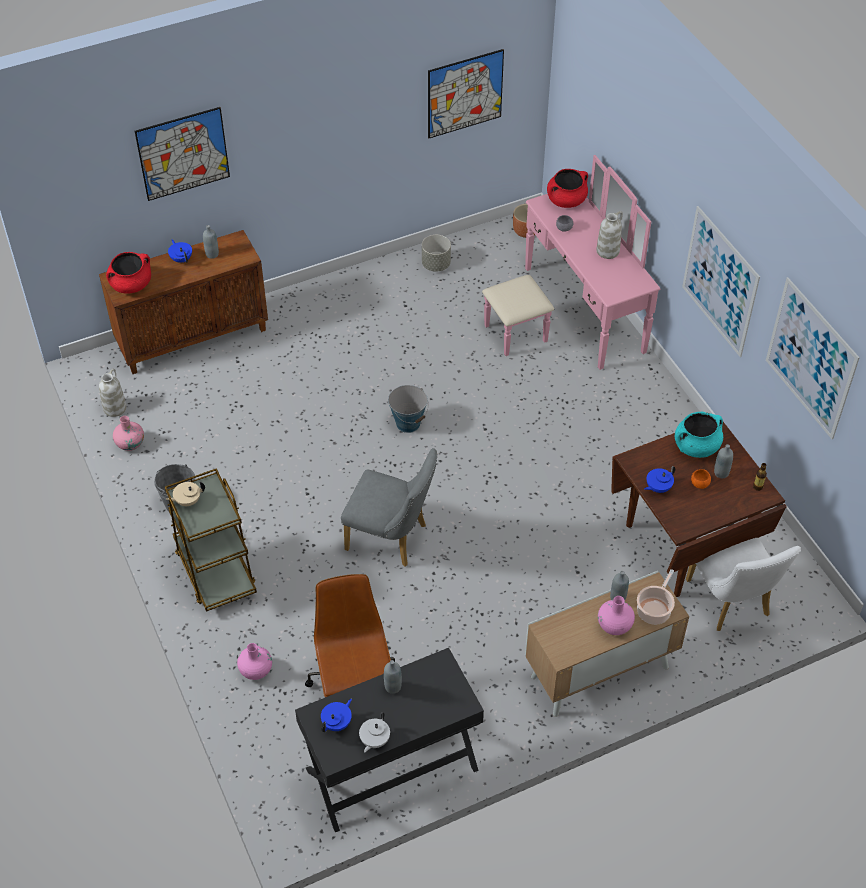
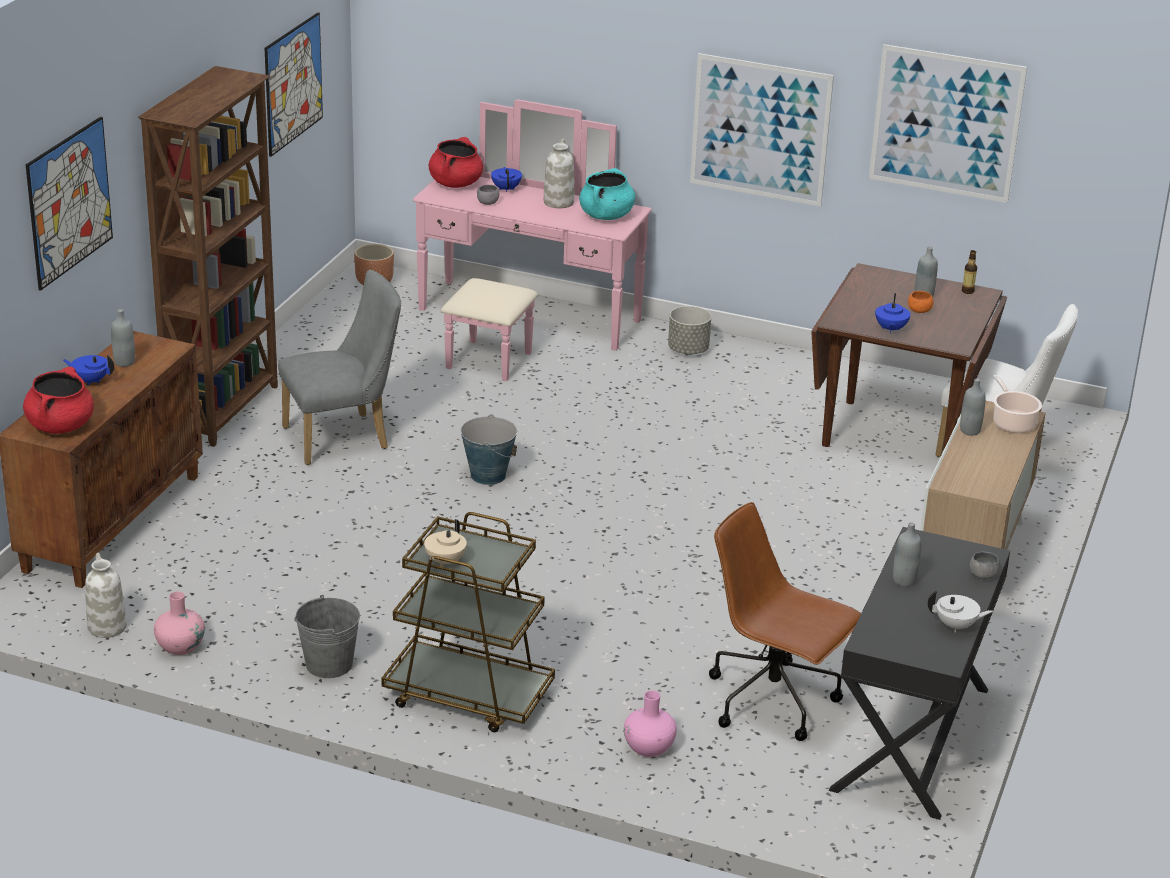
camera: 45 degrees left, 20 degrees down
(333, 288) = (224, 410): none -> brown bookcase
(337, 723) = (901, 635): blue teapot -> blue teapot (506, 189)
(374, 740) = (956, 626): white teapot -> white teapot turned 60 degrees counterclockwise
(392, 538) = (619, 569): grey chair -> grey chair (344, 437)
(436, 264) = (315, 345): grey planter -> grey planter (688, 350)
(441, 716) = (983, 575): none -> grey bowl
(614, 625) = (999, 450): pink vase -> none
(696, 447) = (874, 289): turquoise cooking pot -> turquoise cooking pot (606, 216)

